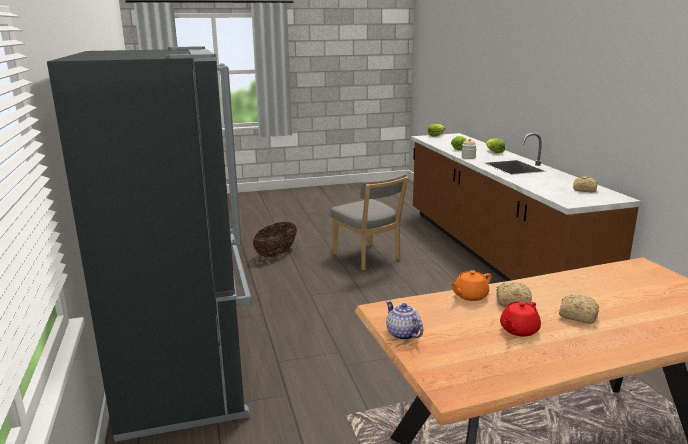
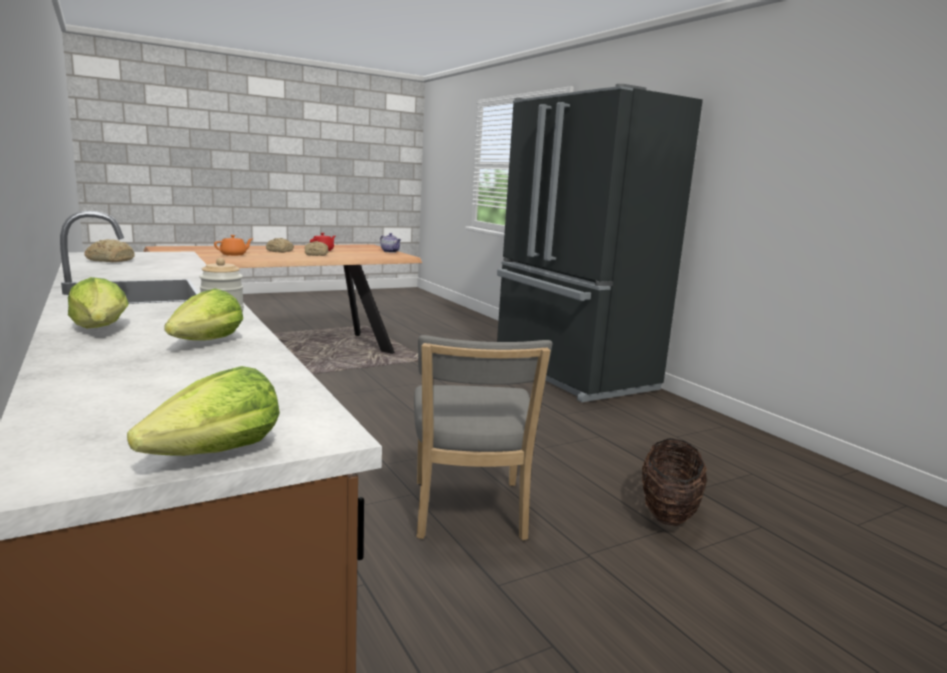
camera: 165 degrees right, 5 degrees down
(368, 258) = (468, 514): grey chair -> grey chair turned 135 degrees counterclockwise
(469, 296) = (344, 257): orange teapot -> orange teapot (234, 254)

